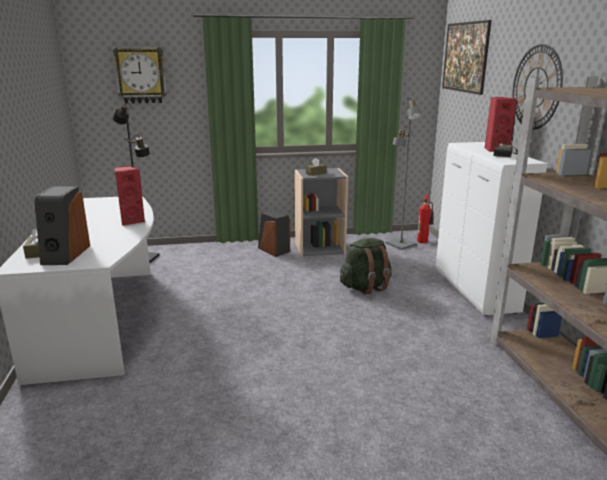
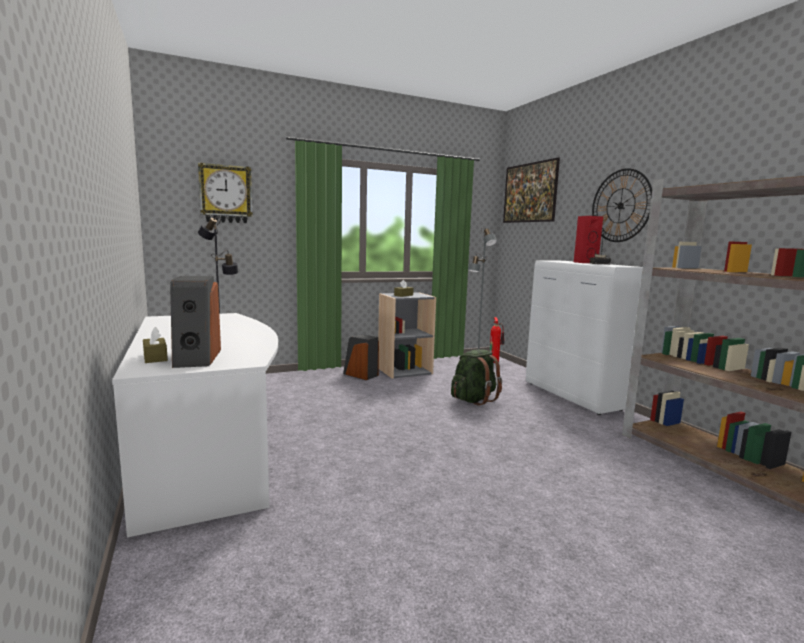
camera: 15 degrees left, 10 degrees down
(131, 221) = (248, 330): red speaker -> none

